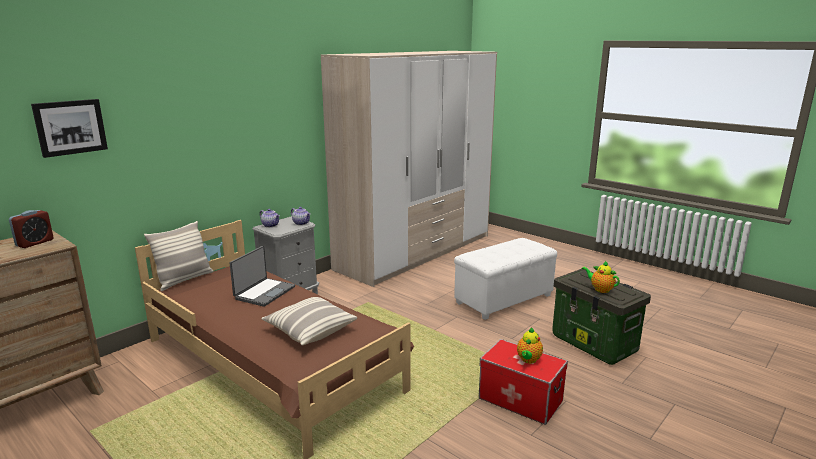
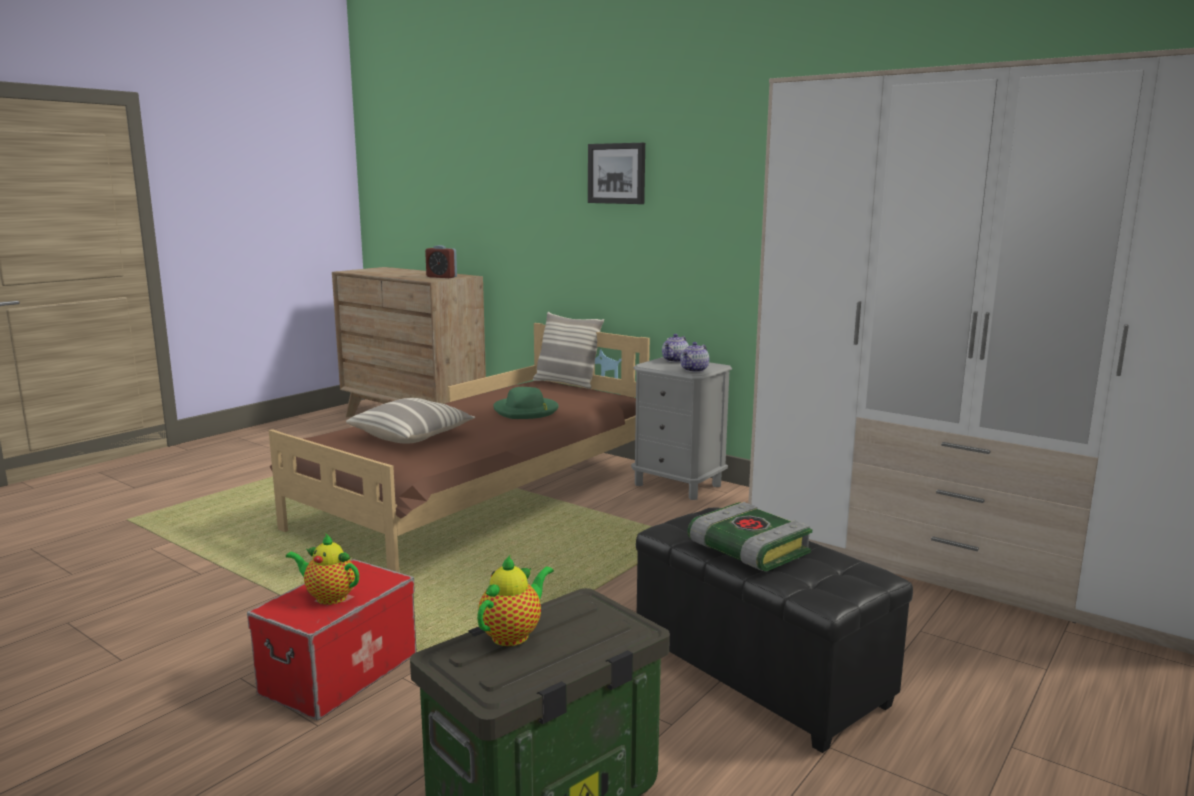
camera: 85 degrees right, 5 degrees down
(70, 127) = (509, 177): picture -> picture (617, 173)
(264, 293) = (526, 411): laptop -> green hat
(503, 299) = (760, 675): white ottoman -> black ottoman
(508, 253) = (746, 549): none -> book

